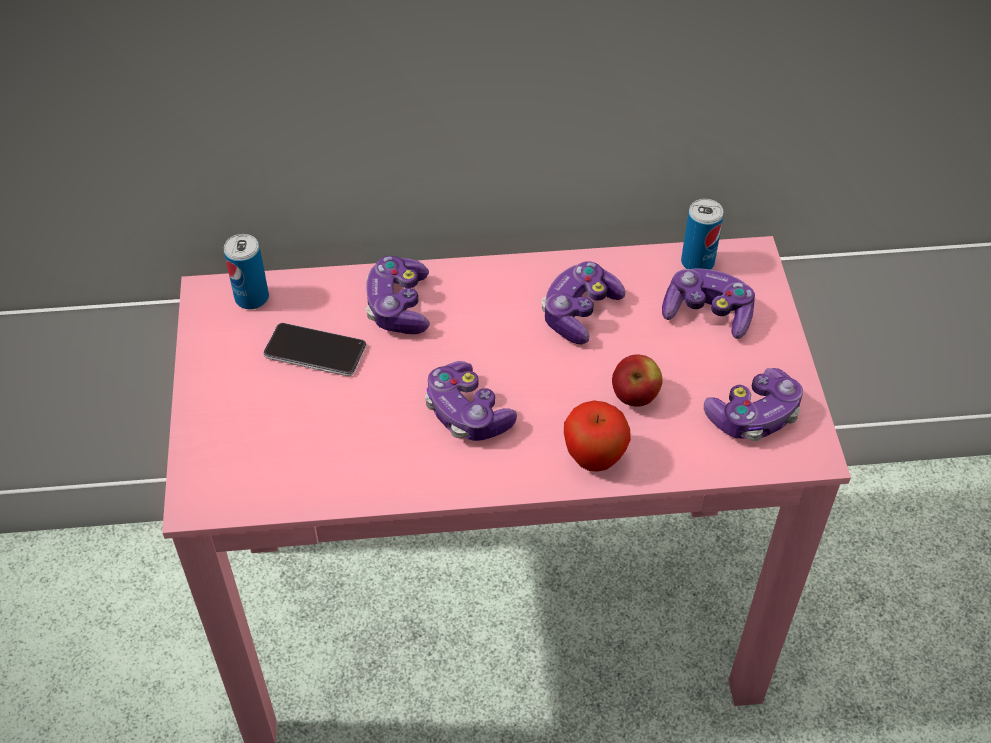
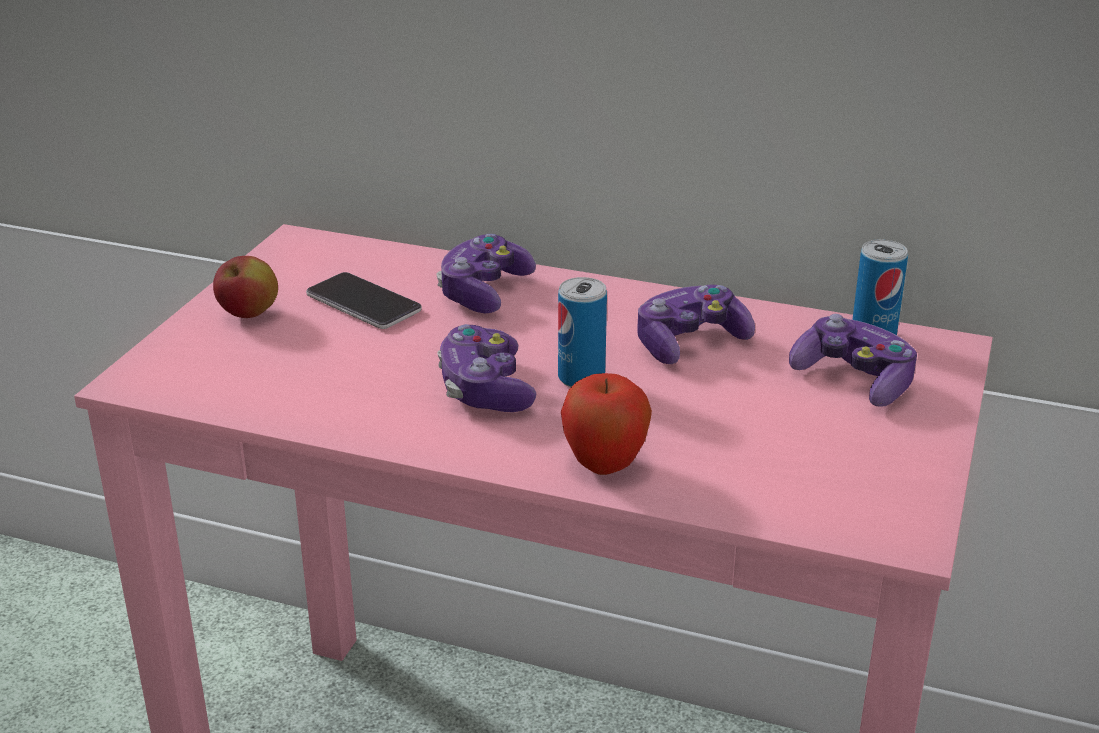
camera: 25 degrees right, 20 degrees down
(252, 298) = (336, 252): can -> can (581, 378)
(634, 397) = (701, 426): apple -> apple (249, 314)
(753, 416) = (849, 482): game controller -> none

